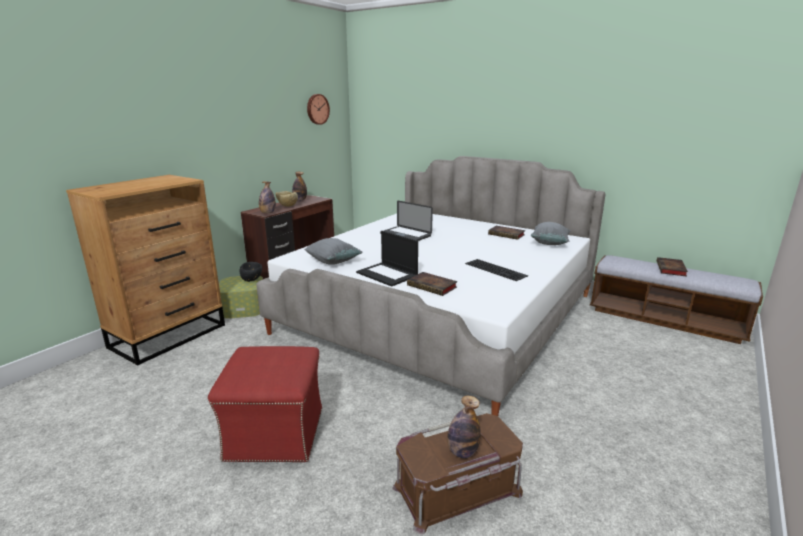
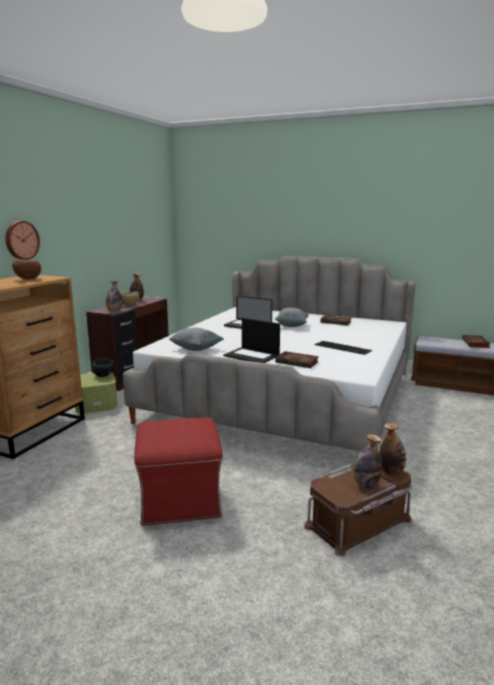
camera: 10 degrees left, 5 degrees down
(158, 181) = (27, 279): none -> brown bowl
(317, 109) = (147, 215): wall clock -> wall clock (21, 240)
(500, 437) = (391, 471): none -> bottle
(549, 243) = (376, 327): grey pillow -> grey pillow (292, 326)

